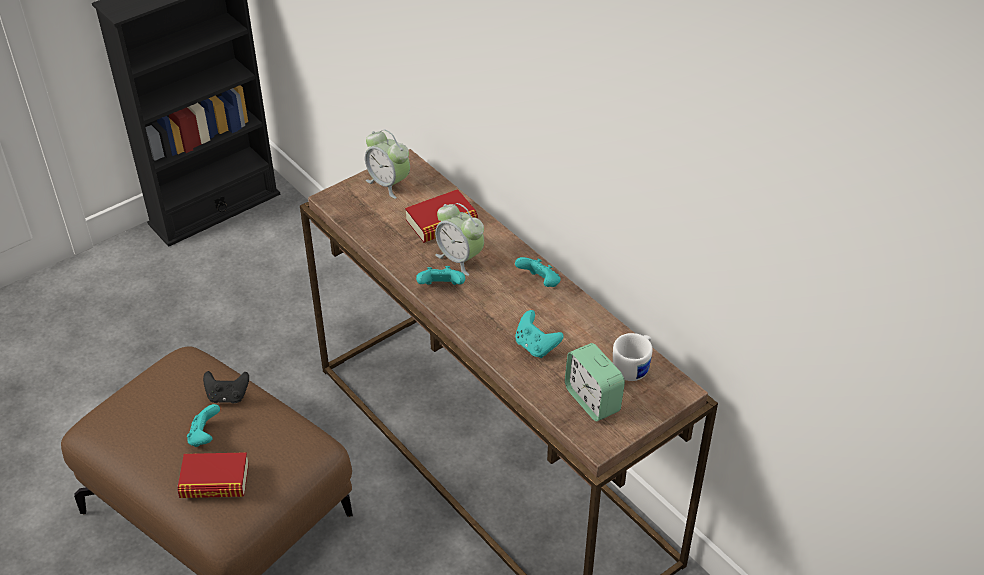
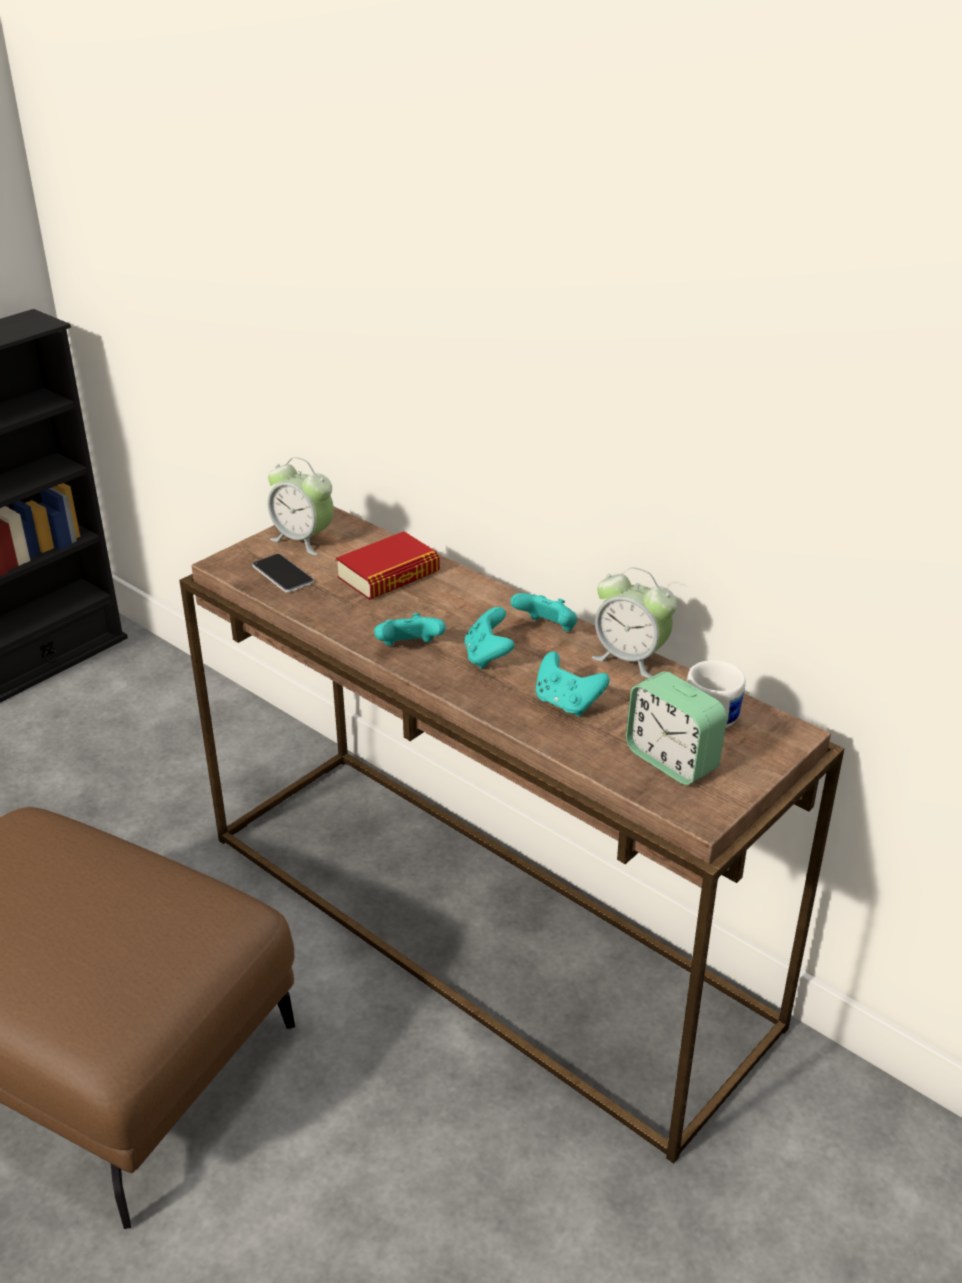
camera: 10 degrees left, 10 degrees down
(205, 436) = (67, 918): turquoise game controller -> turquoise game controller (488, 656)
(215, 481) = (91, 979): book -> none
(228, 396) = (96, 860): black game controller -> none
(369, 213) = (283, 574): none -> phone
(460, 259) = (426, 613): alarm clock -> alarm clock (630, 659)

